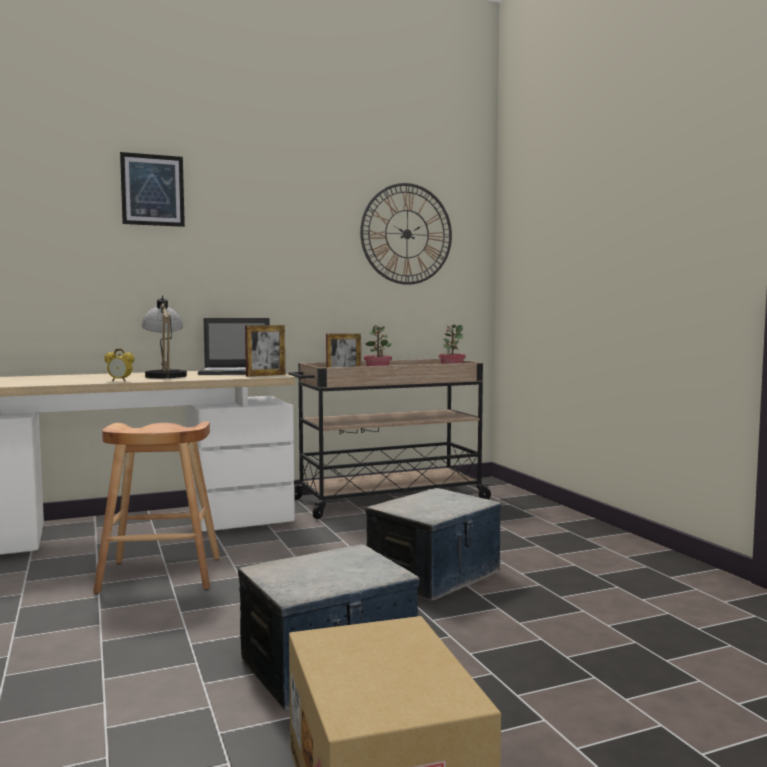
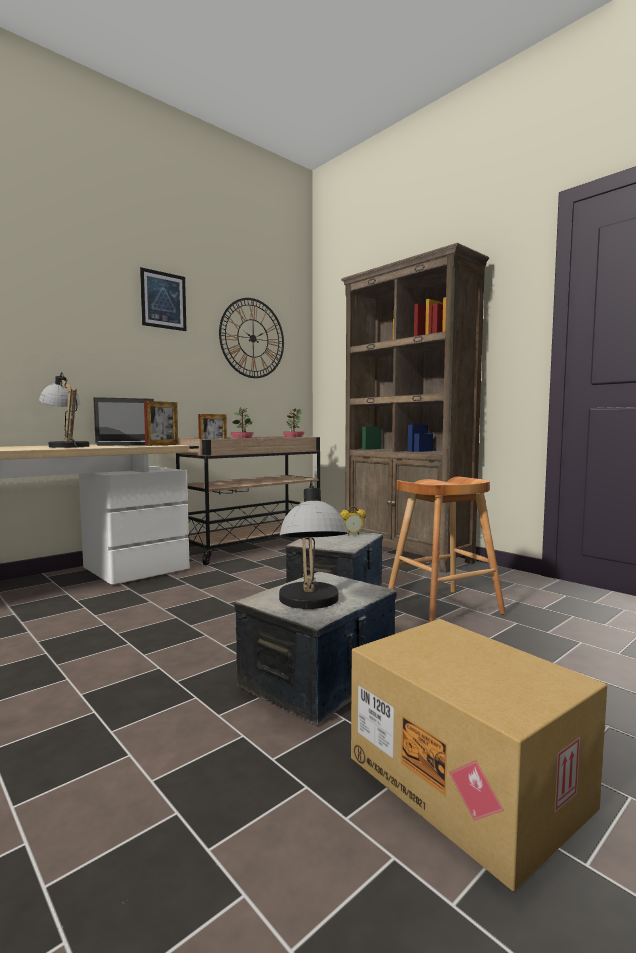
camera: 20 degrees left, 0 degrees up
(120, 381) = (31, 449): alarm clock -> alarm clock (352, 534)
(152, 190) = (41, 278): picture -> picture (163, 300)
(161, 575) = (98, 625): brown stool -> brown stool (443, 609)
(305, 581) = (311, 604): none -> table lamp
(579, 530) = (406, 554): none -> brown bookcase

